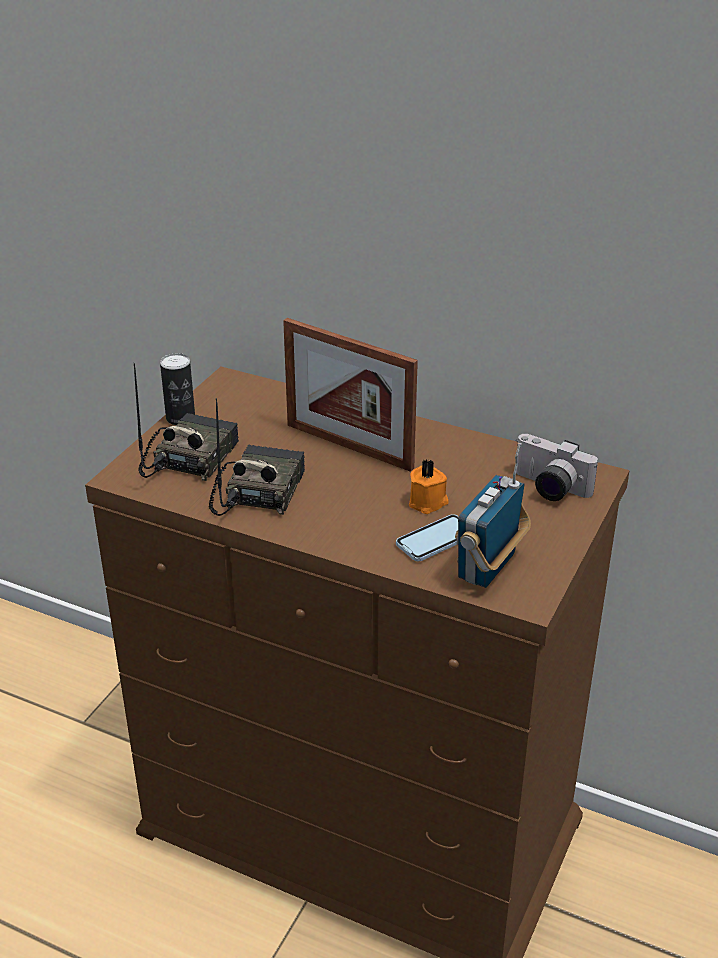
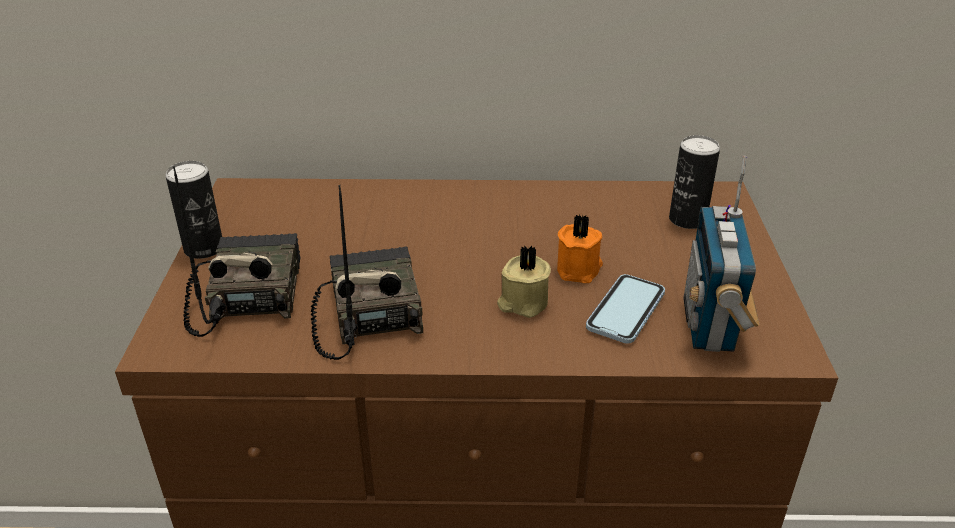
camera: 25 degrees left, 0 degrees up
(349, 446) = (438, 230): picture frame -> none
(367, 514) = (522, 303): none -> beige candle
(548, 488) = (687, 219): camera -> can

